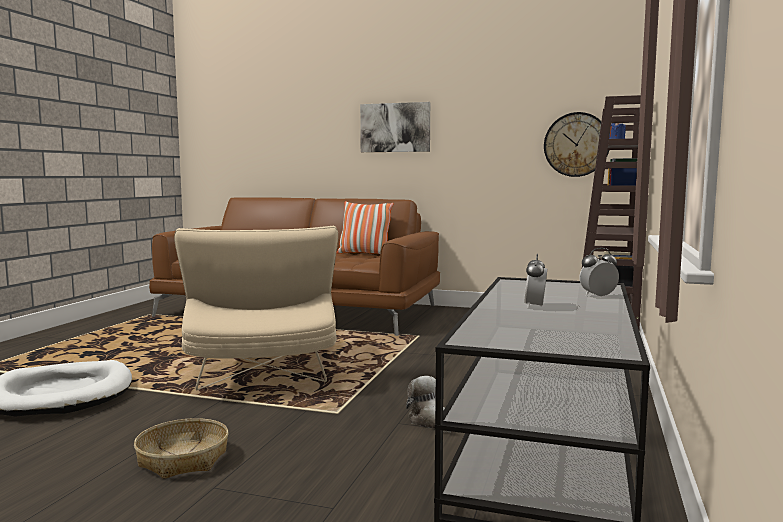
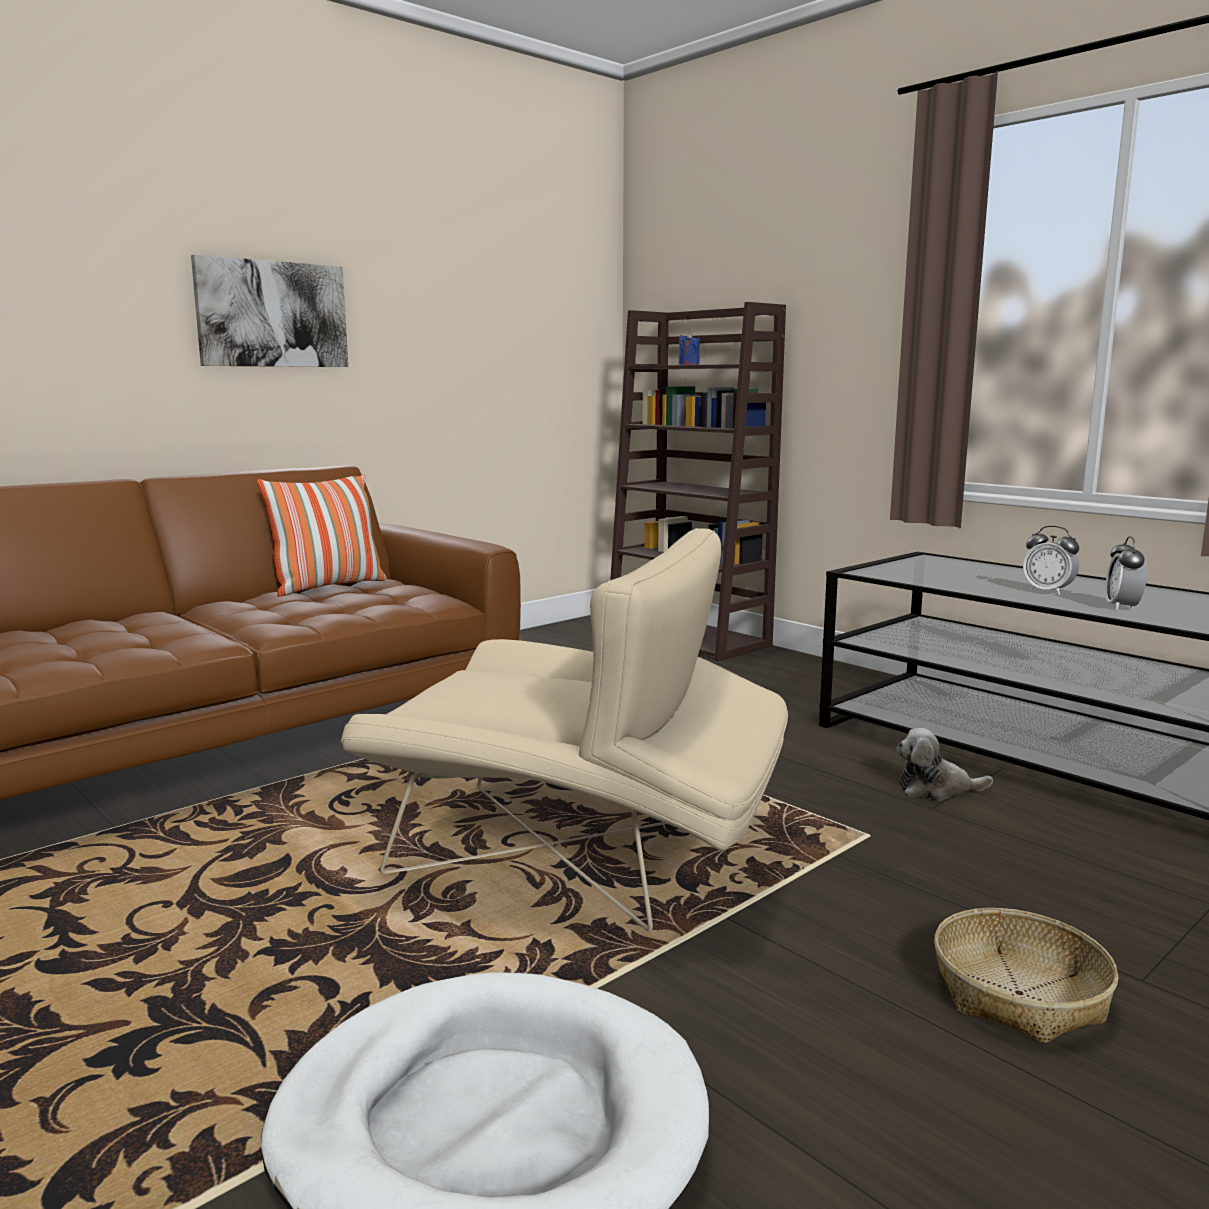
camera: 60 degrees left, 5 degrees up
(576, 144) = (557, 360): wall clock -> none
(598, 296) = (995, 569): alarm clock -> alarm clock (1122, 607)

